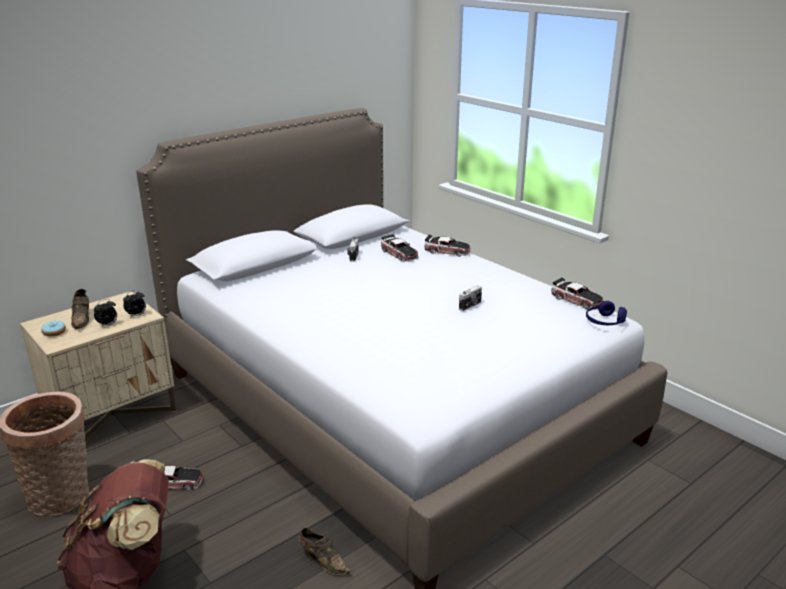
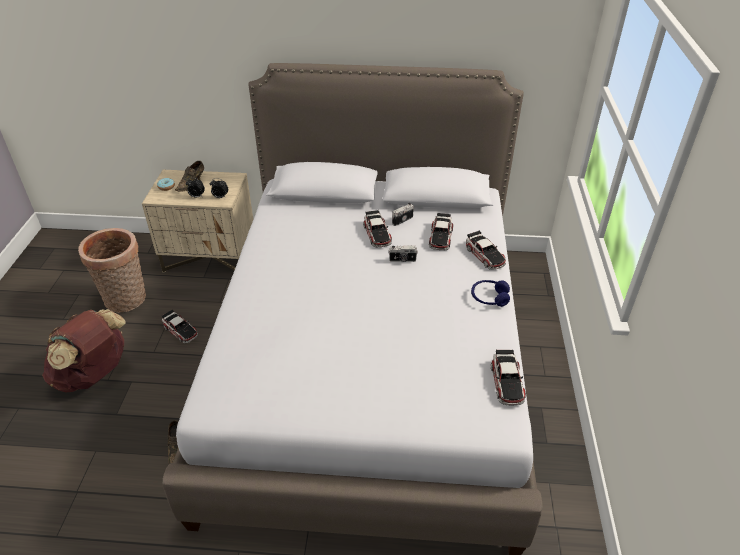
camera: 45 degrees right, 15 degrees up
(350, 270) = (377, 234): none -> toy car
(470, 306) = (406, 327): camera -> camera (402, 260)
(604, 322) = (489, 424): blue headphones -> blue headphones (489, 298)

